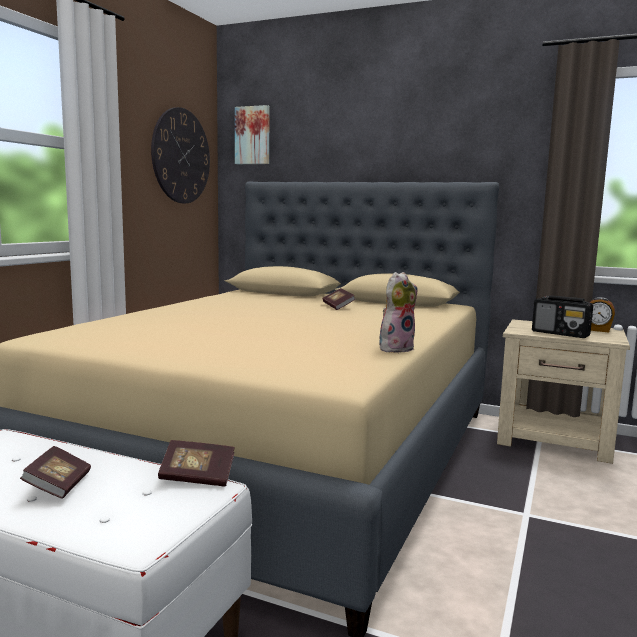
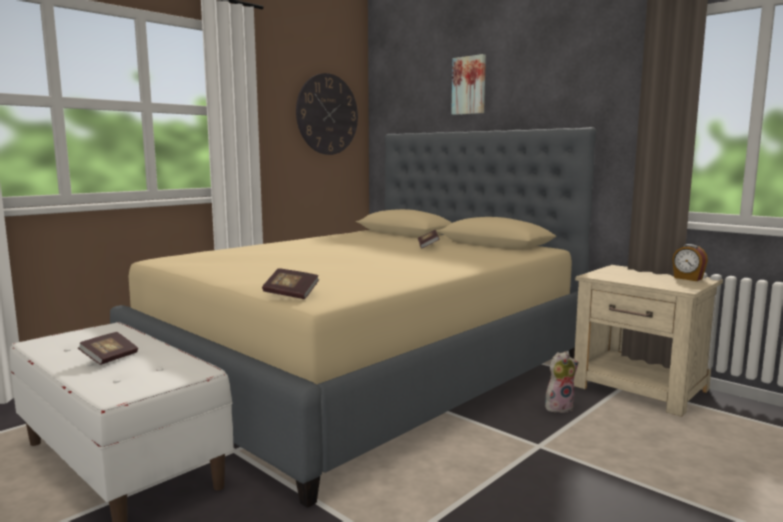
camera: 20 degrees right, 0 degrees up
(197, 477) = (199, 363): book -> book (291, 294)
(253, 135) = (394, 92): picture -> picture (469, 85)
(395, 348) = (408, 280): plush toy -> plush toy (559, 407)
(561, 334) = (636, 280): radio -> none

